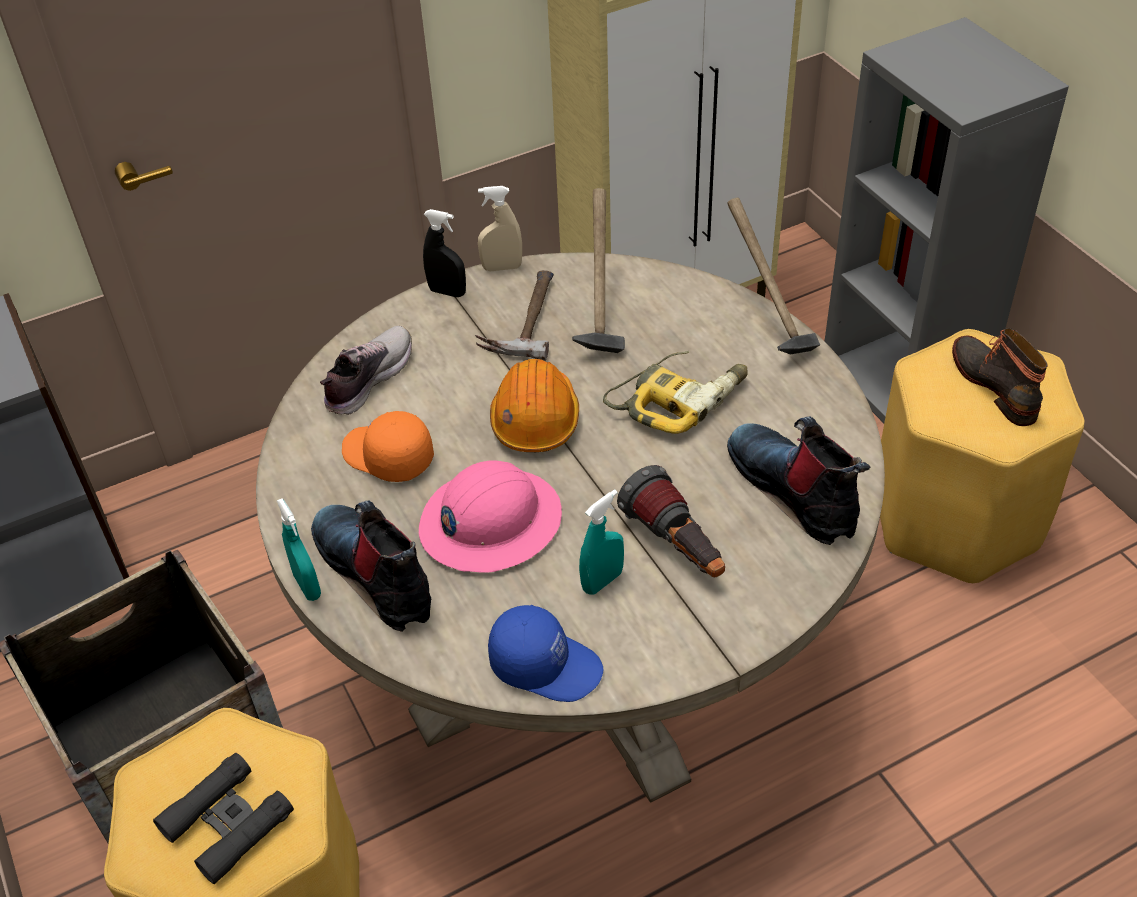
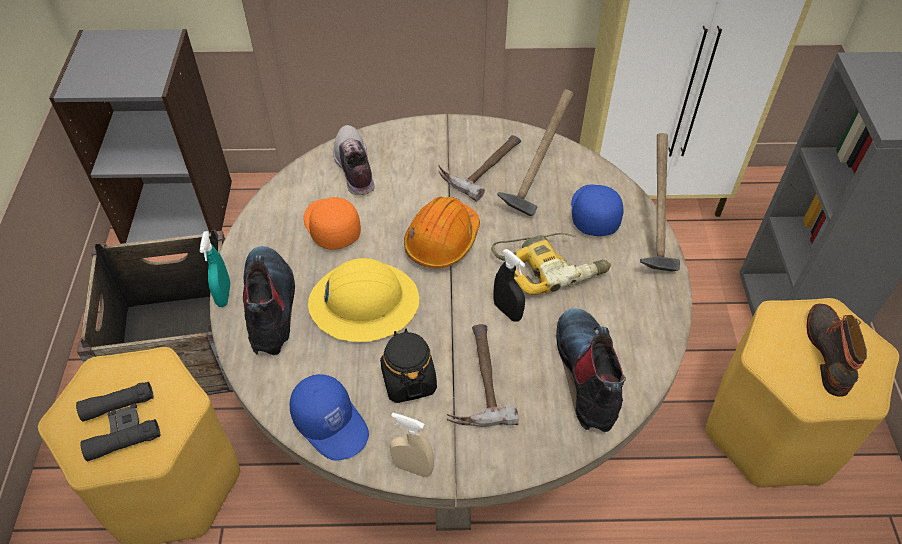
camera: 25 degrees right, 5 degrees up
(367, 379) = (354, 168): shoe -> shoe turned 75 degrees counterclockwise
(447, 292) = (445, 127): black spray bottle -> black spray bottle (507, 311)
(490, 522) = (364, 302): pink hard hat -> yellow hard hat
(502, 267) = (492, 123): beige spray bottle -> beige spray bottle (413, 467)
(602, 581) = (408, 380): turquoise spray bottle -> black jar
(676, 547) = (475, 379): flashlight -> hammer
(687, 323) = (593, 213): none -> blue cap

